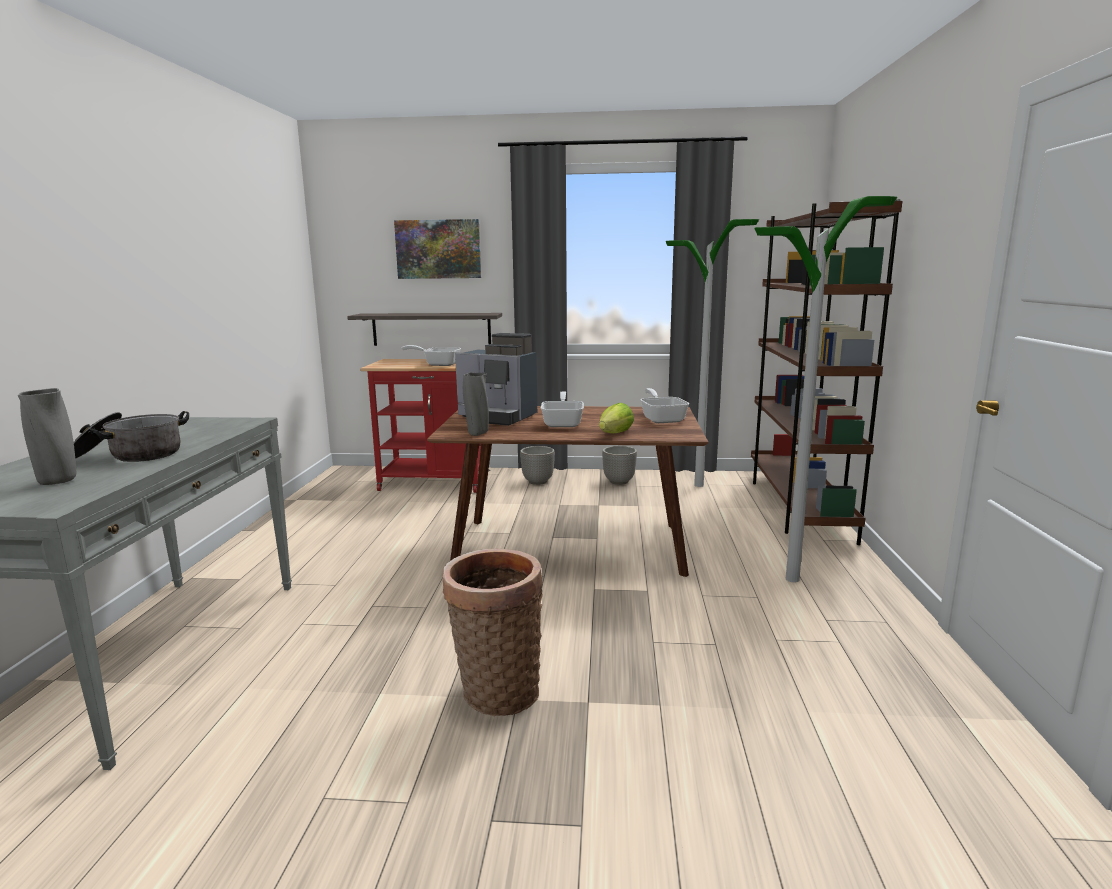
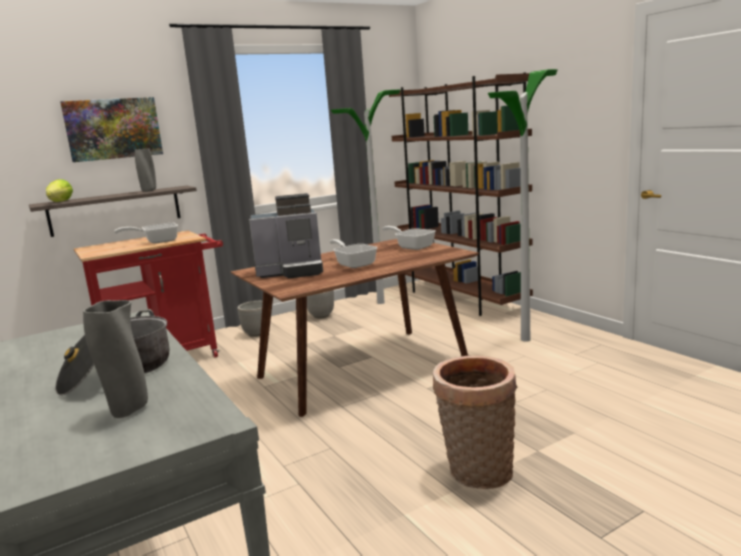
camera: 35 degrees left, 0 degrees up
(477, 433) = (312, 285): grey vase -> grey vase (149, 191)
(615, 434) = (411, 261): lettuce -> lettuce (60, 202)

